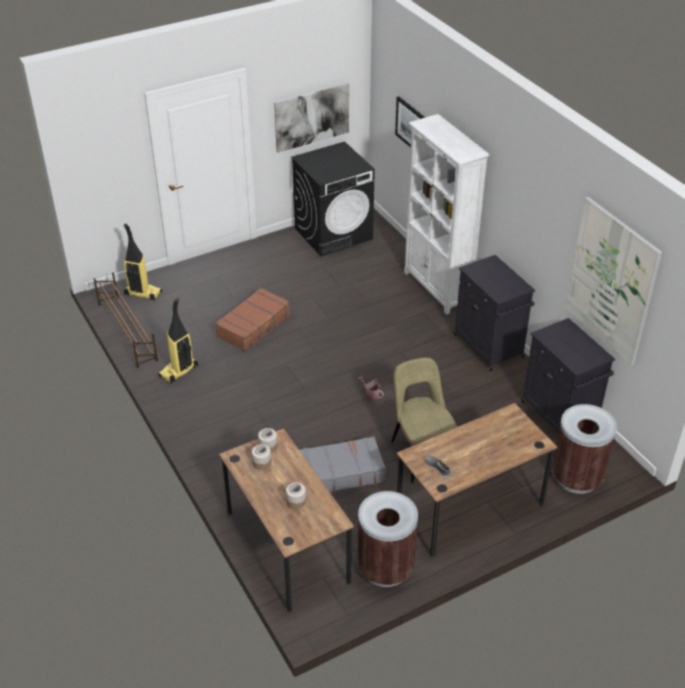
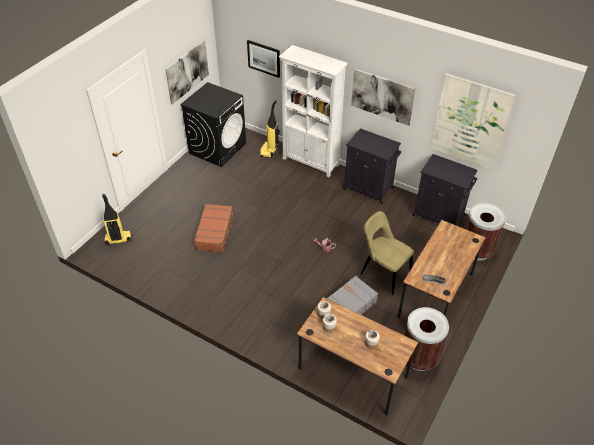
camera: 30 degrees left, 5 degrees up
(127, 331) = (128, 271): brown shoe rack -> none
(178, 372) = (188, 285): vacuum cleaner -> vacuum cleaner (269, 151)
(522, 214) = (382, 97): none -> picture

